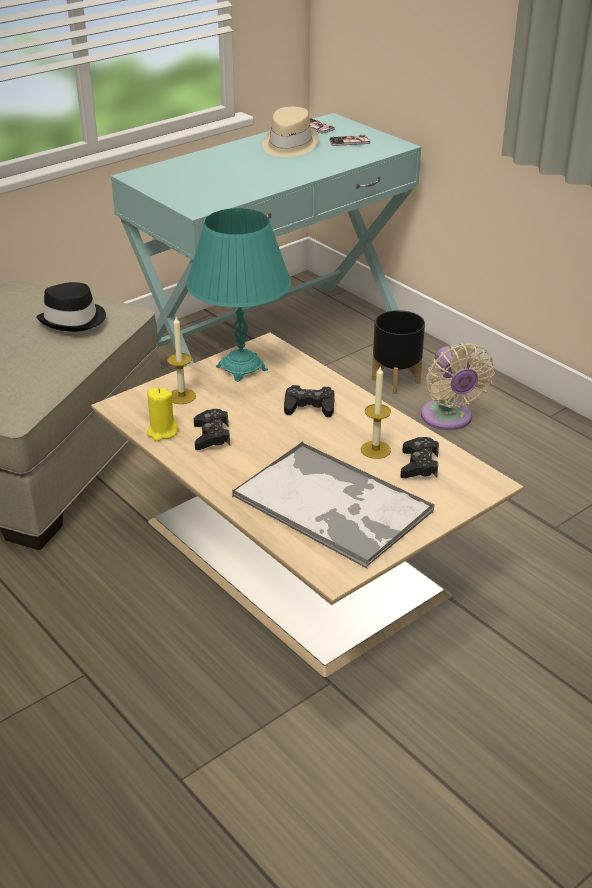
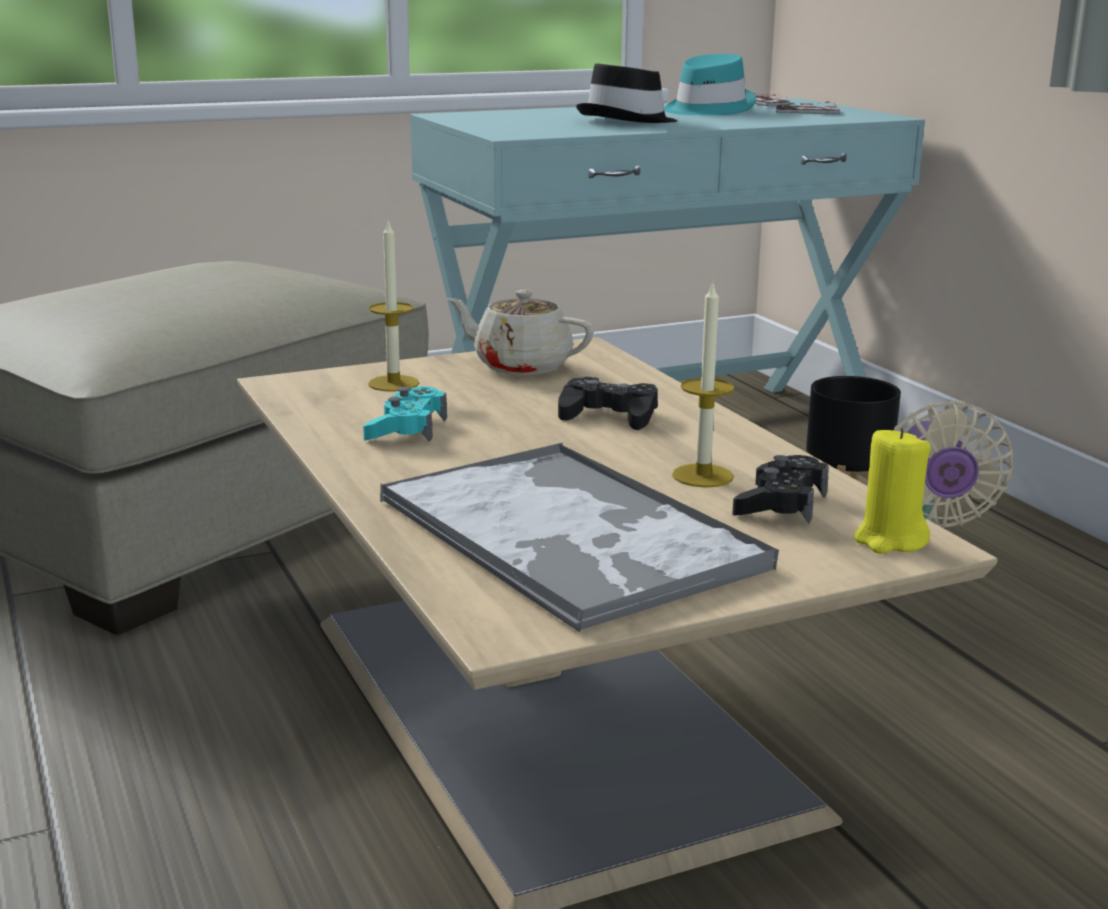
camera: 15 degrees right, 15 degrees down
(74, 320) = (280, 284): black hat -> black hat (629, 121)
(162, 432) = (324, 416): yellow candle -> yellow candle (889, 540)
(211, 436) = (407, 429): black game controller -> turquoise game controller
(241, 368) = (520, 366): turquoise table lamp -> beige teapot
(288, 145) = (706, 109): beige hat -> turquoise hat

